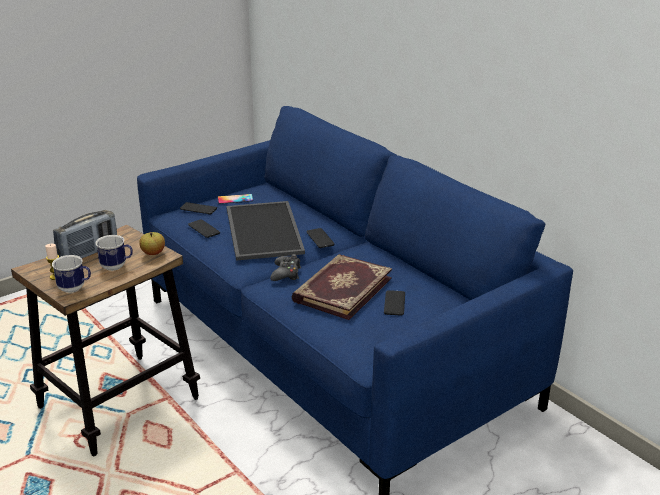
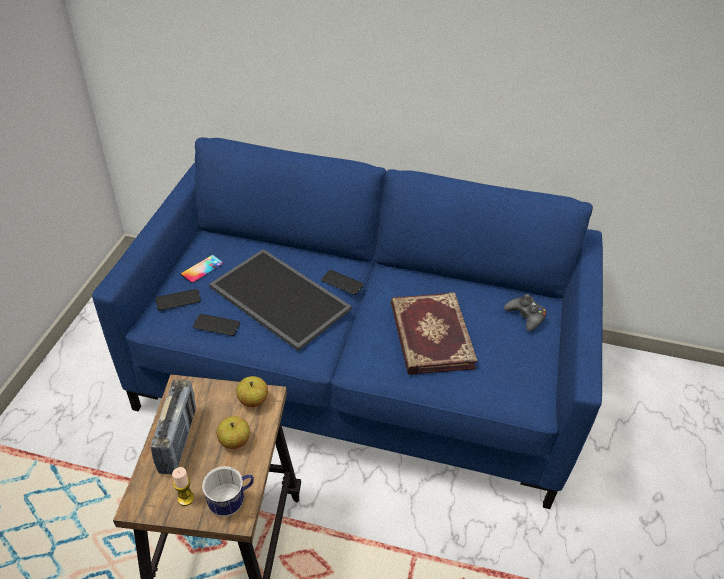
camera: 40 degrees left, 15 degrees up
(117, 267) = (234, 441): mug -> apple
(286, 273) = (361, 342): black game controller -> black game controller (525, 316)
(394, 303) = (487, 329): phone -> none

